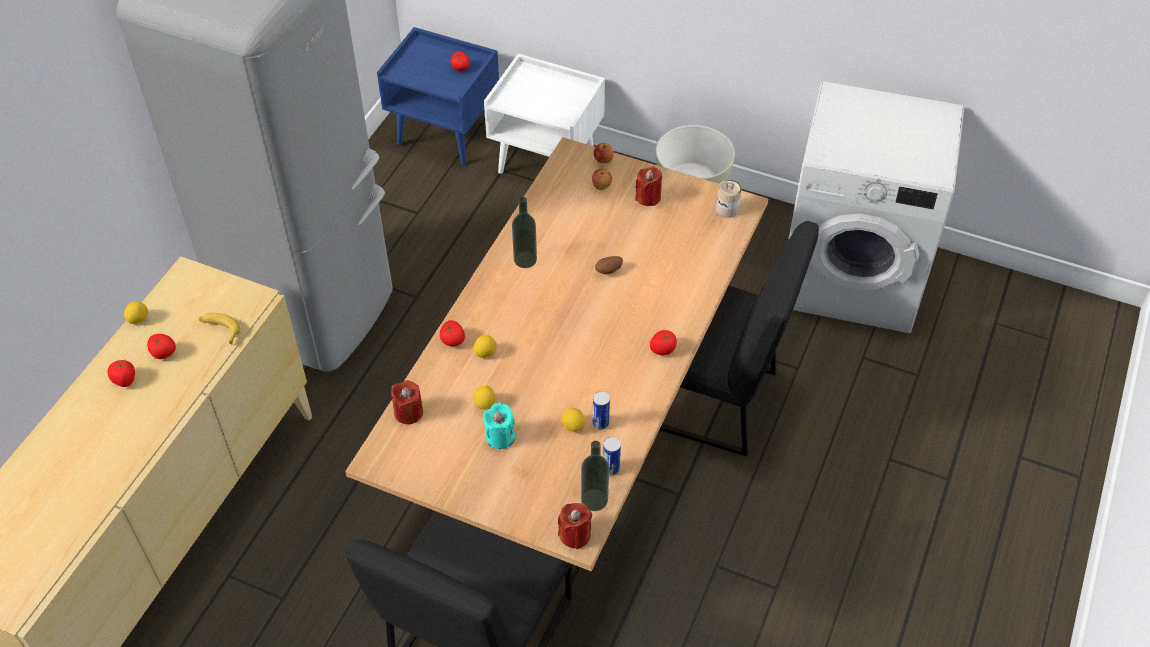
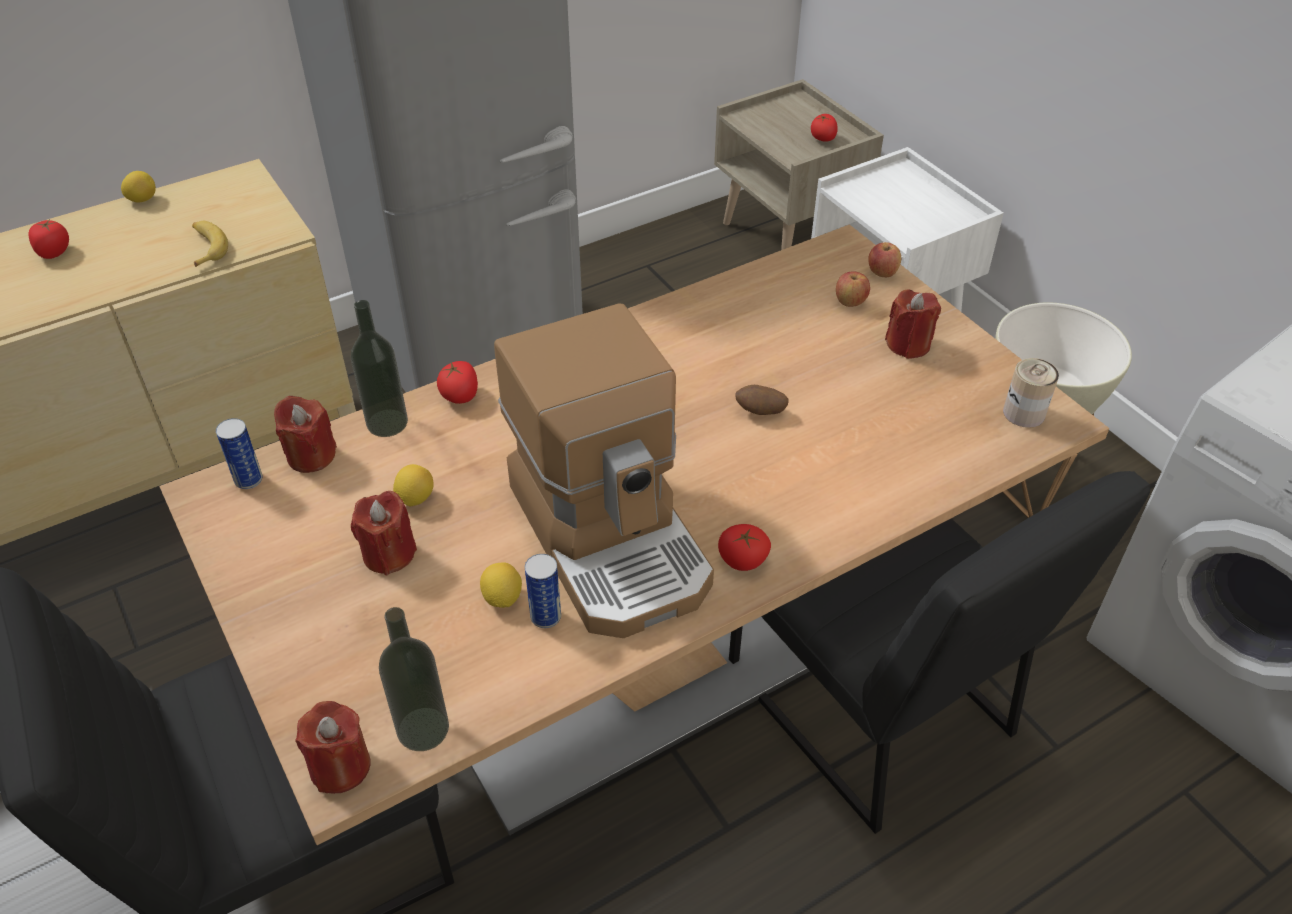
camera: 35 degrees right, 5 degrees down
(163, 353) = (123, 244): tomato -> none
(446, 135) = (789, 236): blue nightstand -> beige nightstand
(485, 353) = (485, 432): lemon -> none
(500, 437) = (389, 554): turquoise candle -> red candle
(525, 259) = (656, 344): bottle -> bottle (387, 423)
(596, 370) = (612, 536): none -> coffee machine
(611, 469) = (494, 696): can -> can (248, 480)

